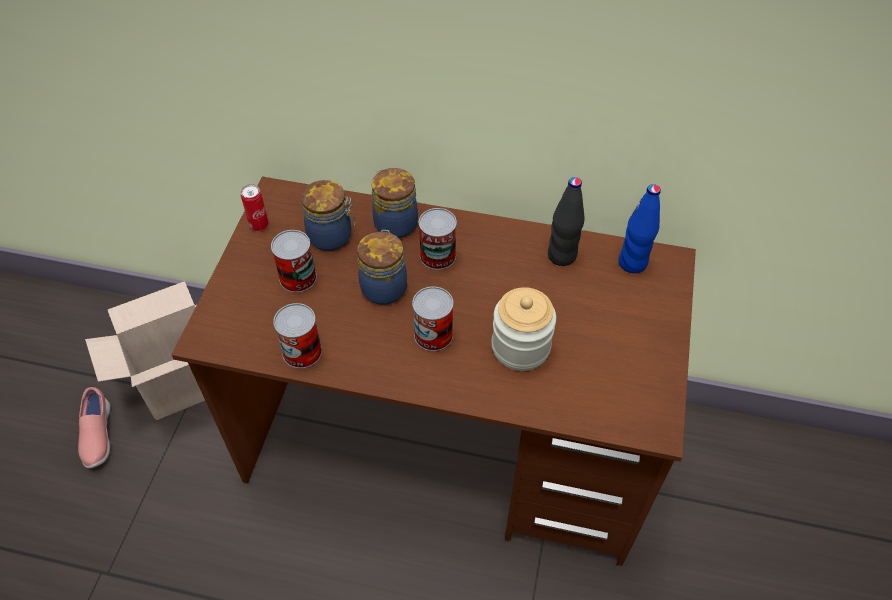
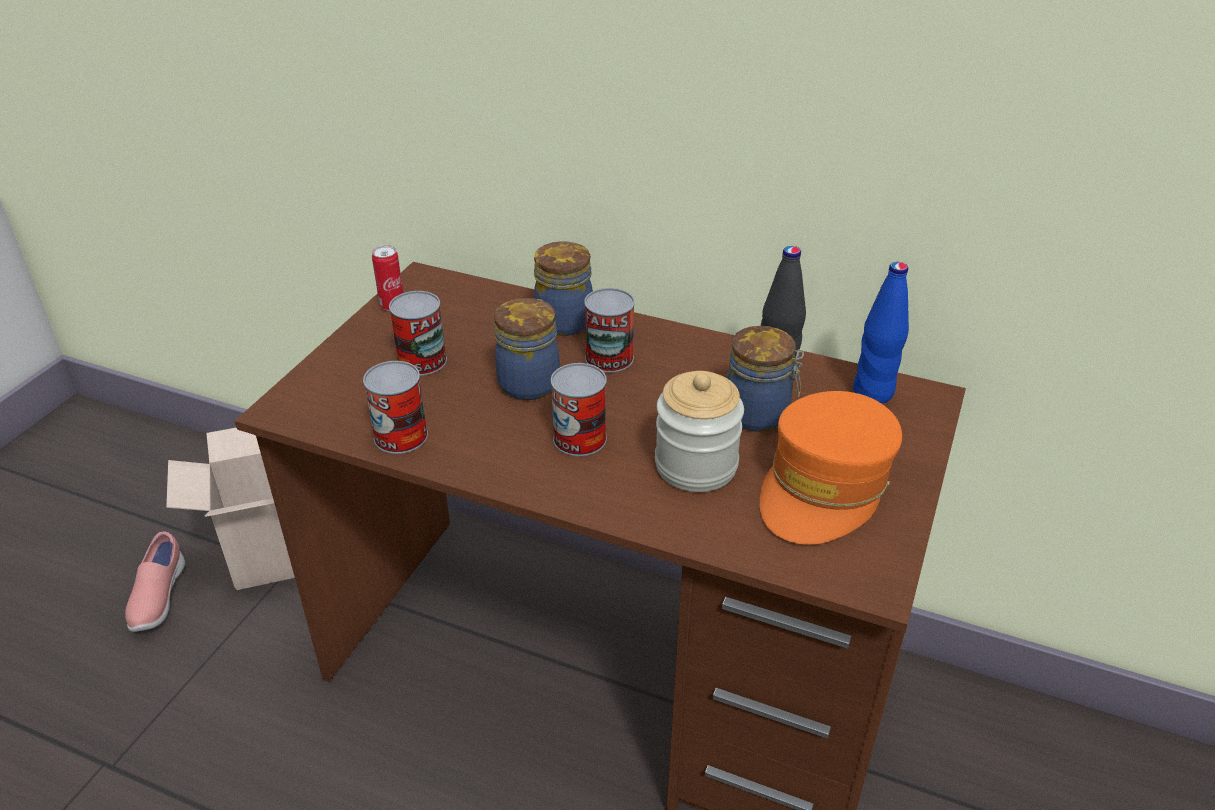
camera: 10 degrees right, 15 degrees down
(332, 237) = (479, 326): jar -> jar (759, 415)
(612, 352) = (825, 486): none -> orange cap

